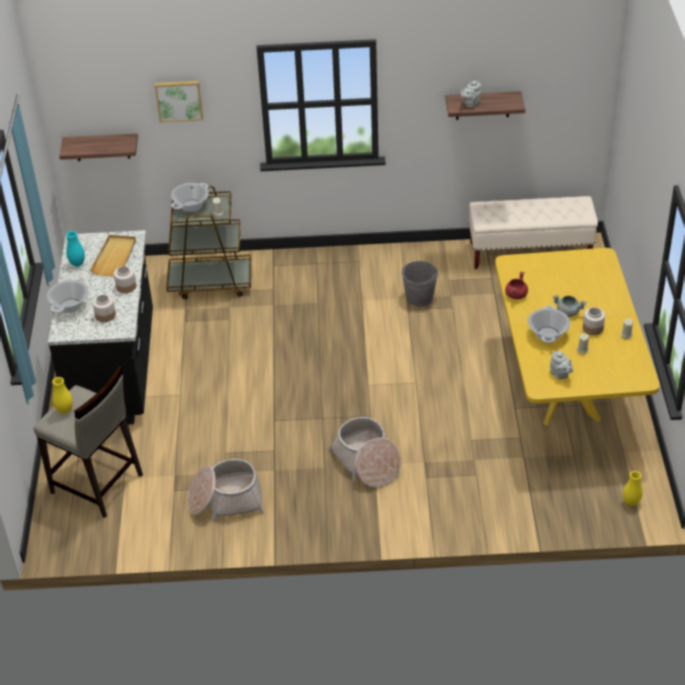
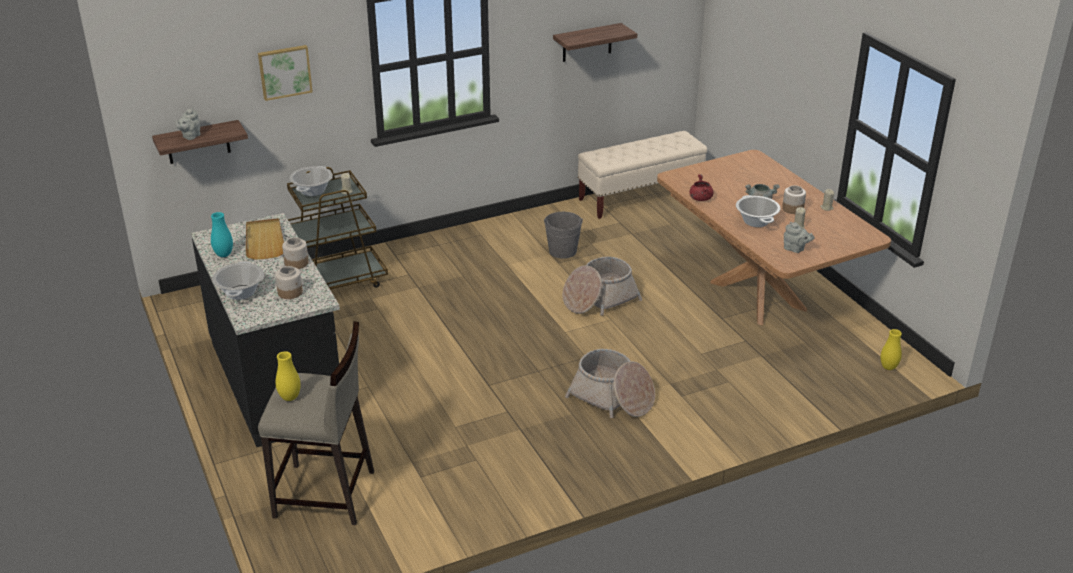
camera: 25 degrees left, 10 degrees down
(225, 500) = (485, 470): basket -> basket (599, 299)
(470, 103) = (583, 37): grey teapot -> grey teapot (190, 136)
(565, 392) = (757, 295): yellow dining table -> brown dining table

